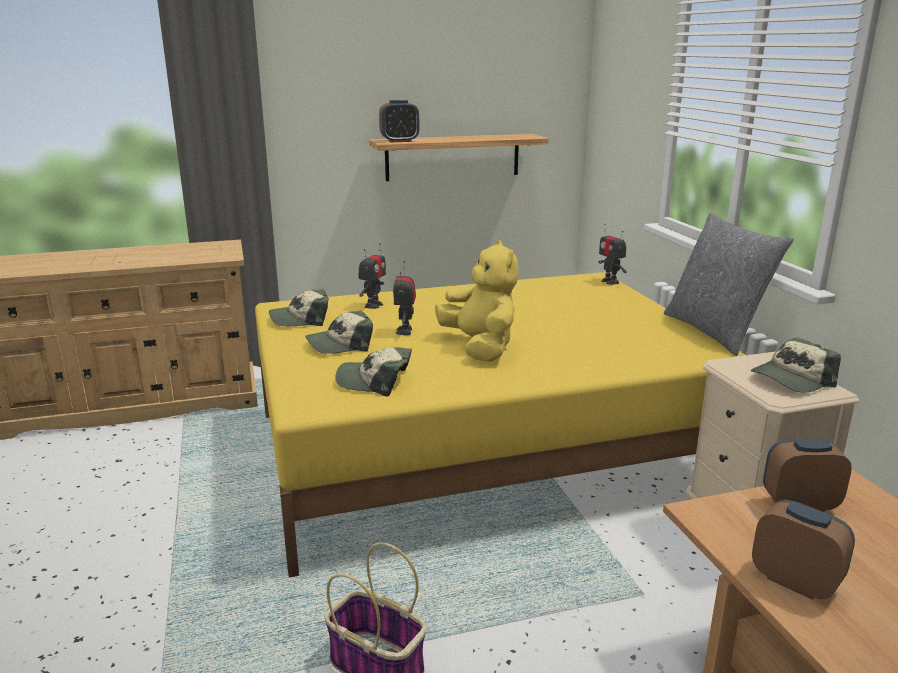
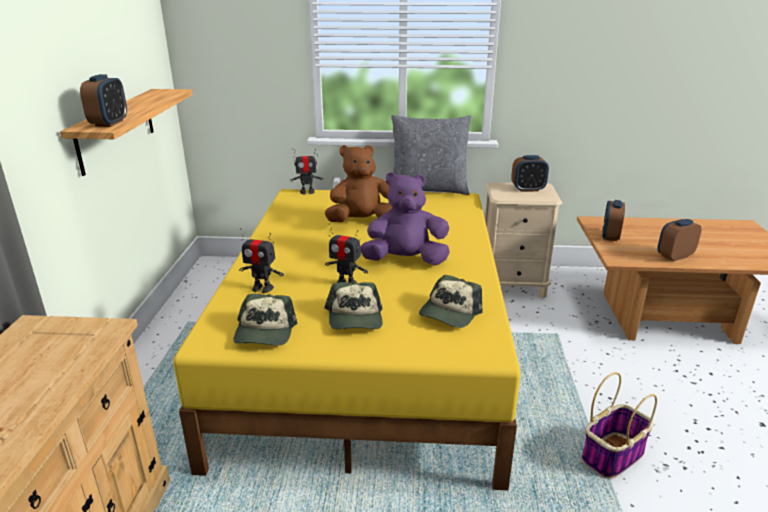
camera: 70 degrees left, 5 degrees up
(373, 305) = (262, 288): toy robot -> toy robot turned 150 degrees clockwise
(480, 347) = (405, 260): yellow plush toy -> purple plush toy
(560, 315) = (362, 221): none -> brown plush toy
(791, 379) = (528, 189): cap -> alarm clock

